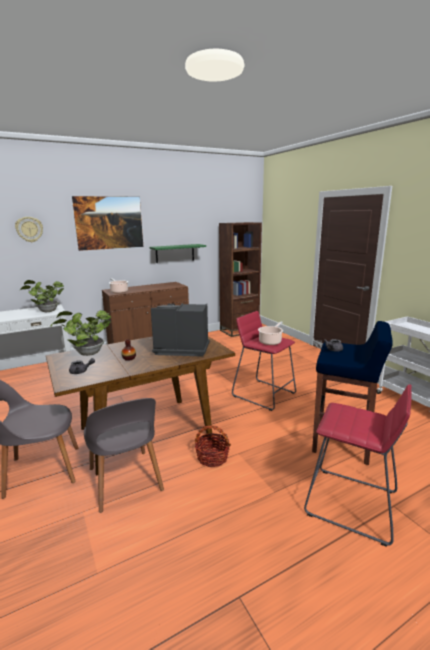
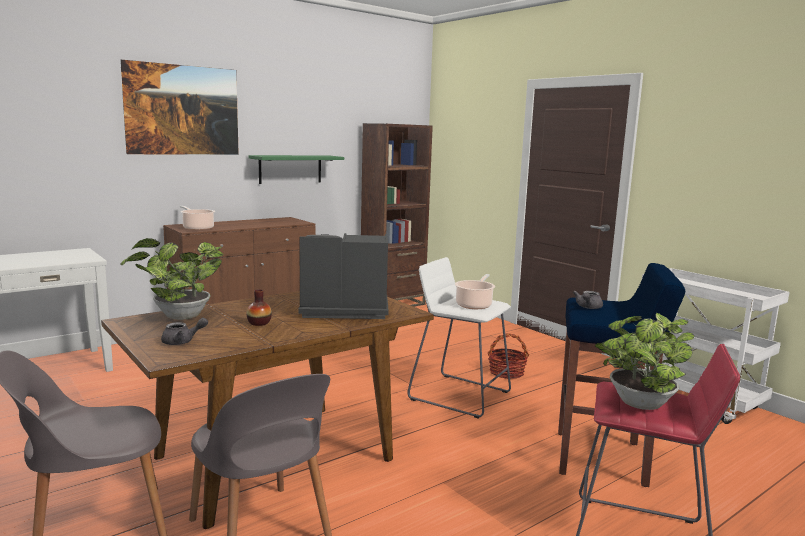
camera: 10 degrees left, 5 degrees down
(29, 229) = (40, 111): wall clock -> none
(46, 311) = (67, 257): potted plant -> potted plant (638, 405)
(212, 457) = (401, 490): basket -> basket (506, 372)
(263, 394) = (459, 395): red stool -> white stool

